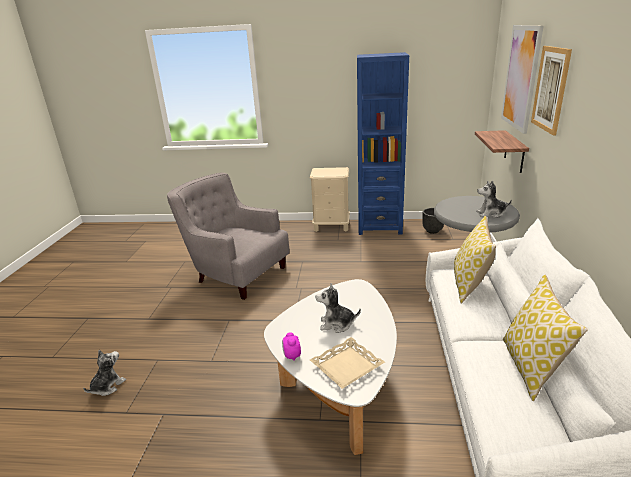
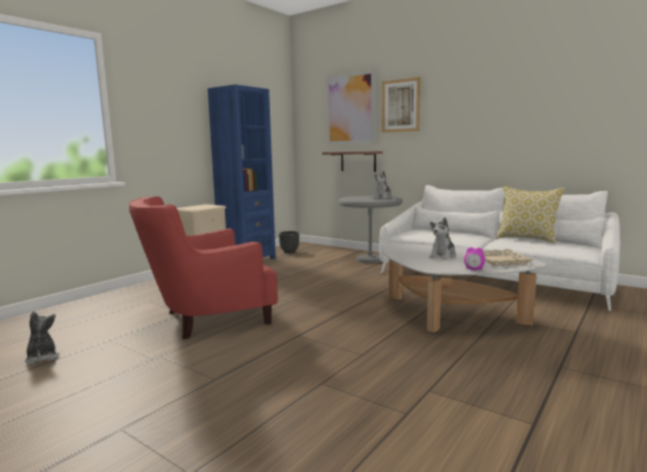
camera: 60 degrees left, 15 degrees down
(107, 386) = (338, 423): plush toy -> plush toy (42, 358)
(235, 273) = (207, 319): grey armchair -> red armchair
(470, 285) = (429, 233): pillow -> none

